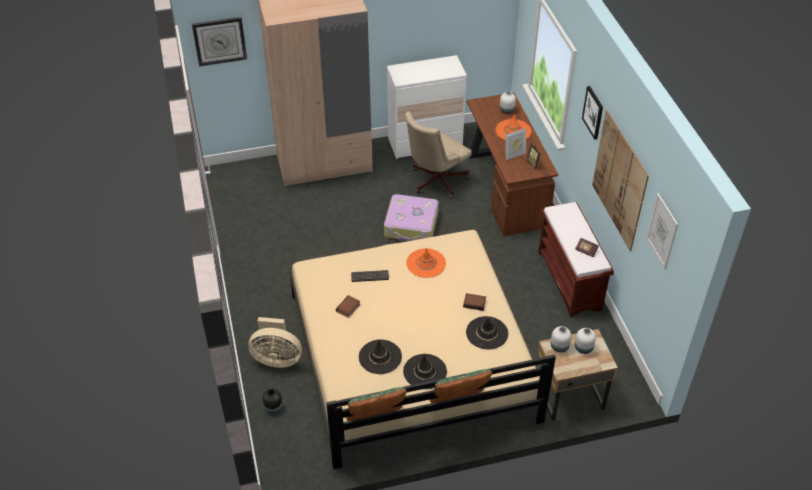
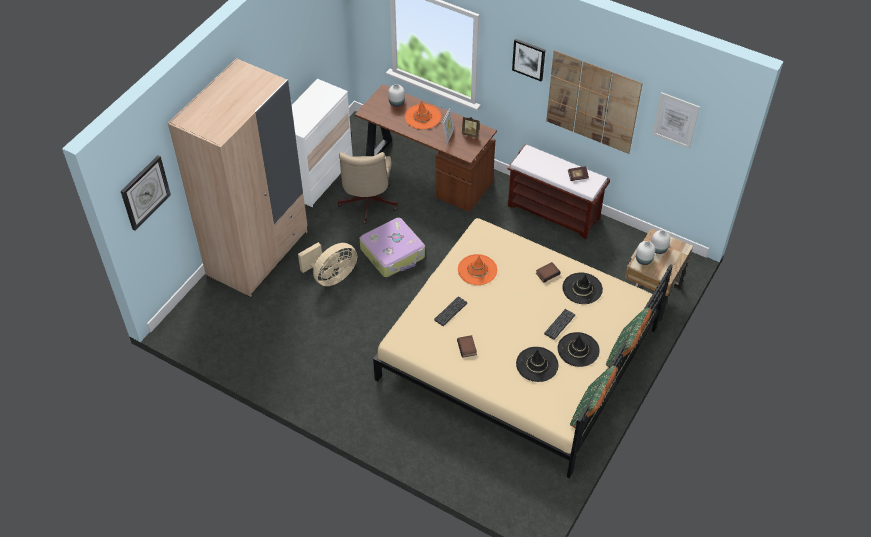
camera: 45 degrees left, 5 degrees up
(273, 407) = (472, 474): black vase -> none
(277, 358) = (427, 436): beige fan -> beige fan (331, 277)
(435, 344) = (559, 324): none -> keyboard

